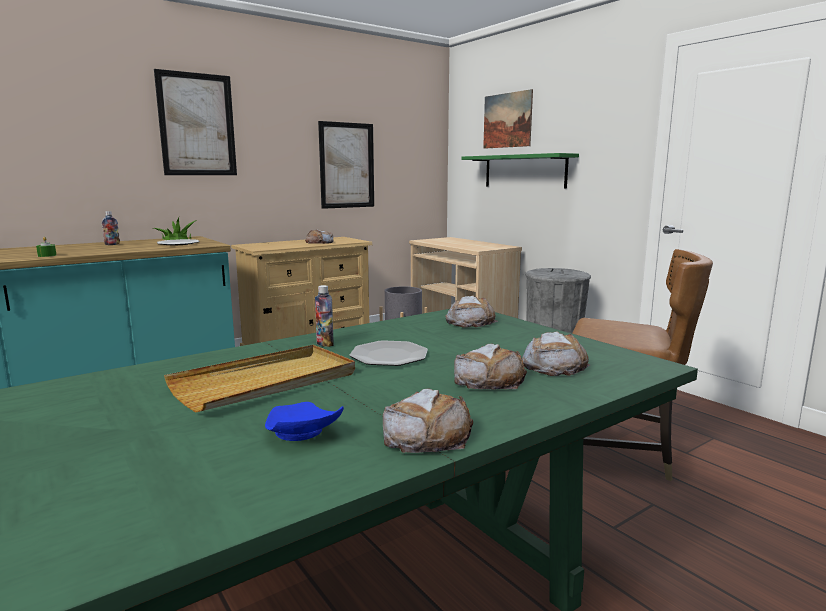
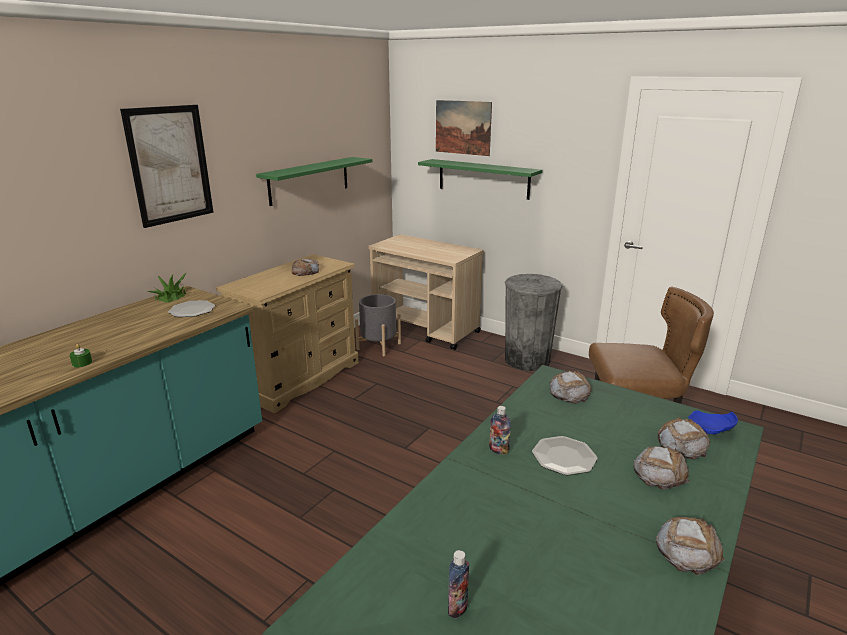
camera: 20 degrees left, 10 degrees up
(112, 244) = (117, 322): bottle -> bottle (457, 608)
(266, 382) = (518, 517): beige tray -> none
(300, 434) = (614, 573): blue plate -> blue plate (711, 429)
(347, 165) = (309, 180): picture -> green shelf

